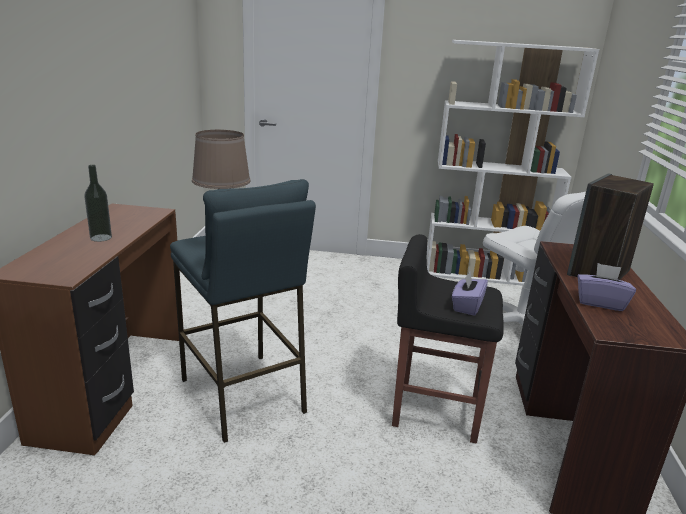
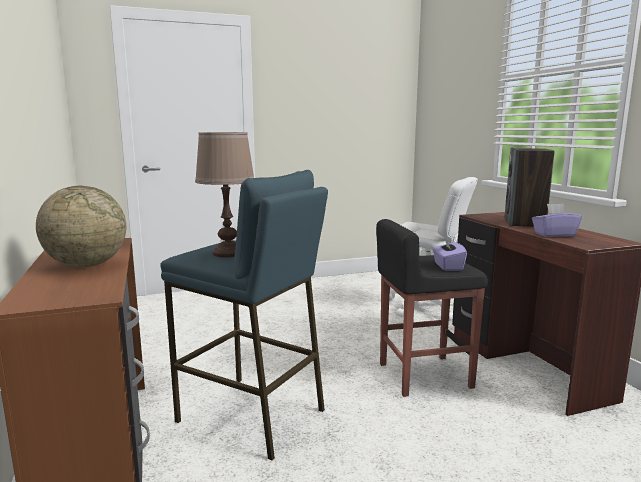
camera: 25 degrees left, 10 degrees down
(101, 238) = (86, 265): bottle -> globe
(484, 274) = (364, 277): white bookcase -> none

